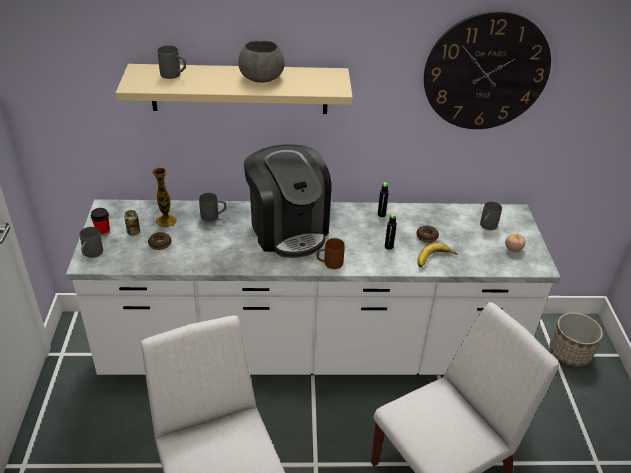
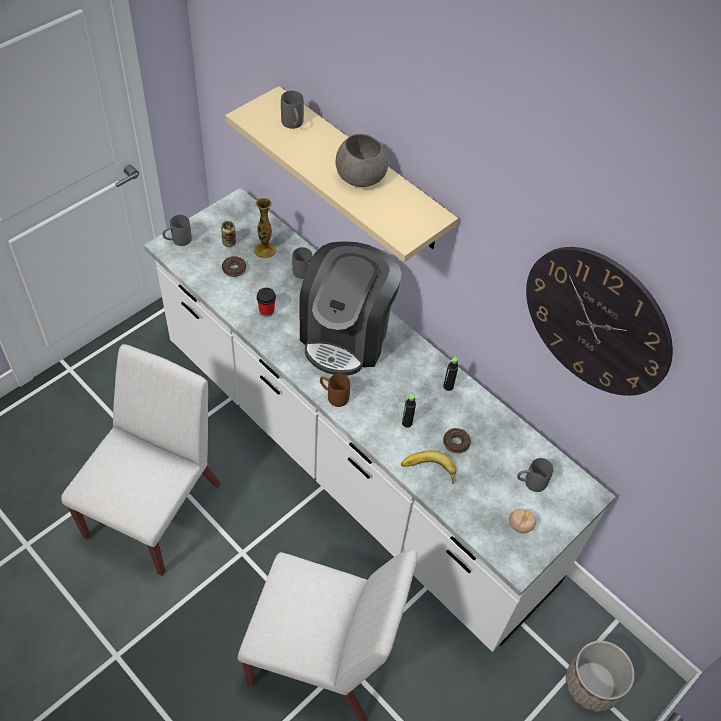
camera: 45 degrees right, 15 degrees up
(103, 231) = (209, 224): cup -> cup (266, 311)

